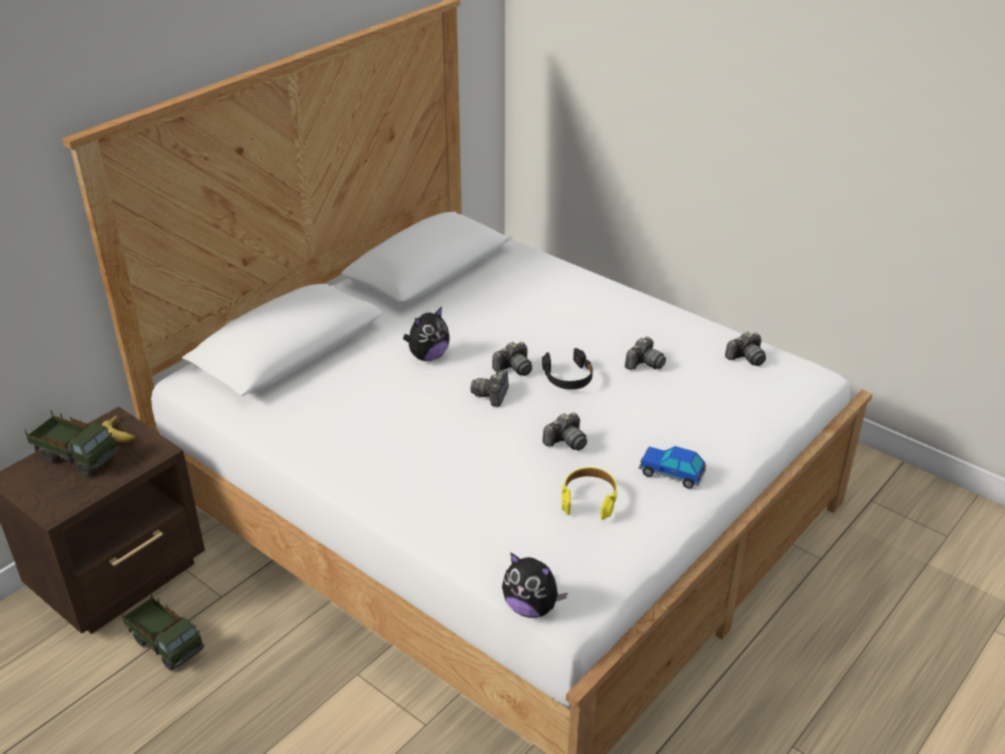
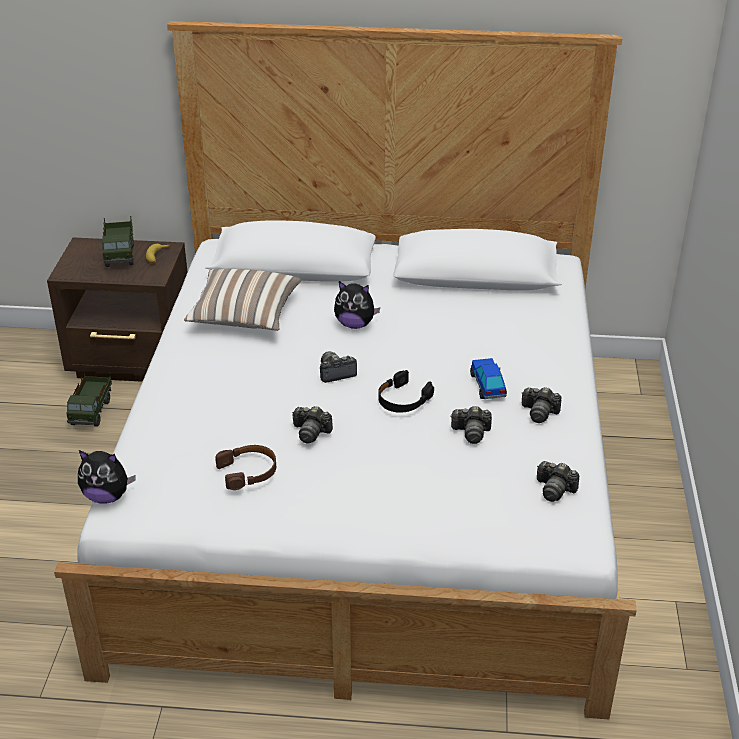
camera: 55 degrees right, 0 degrees up
(336, 411) = (244, 316): none -> pillow
(514, 368) = (383, 369): camera -> camera (539, 413)
(531, 607) = (107, 496): plush toy -> plush toy turned 75 degrees counterclockwise
(589, 498) = (248, 471): yellow headphones -> brown headphones
(671, 474) = (328, 506): toy car -> toy car (487, 385)

